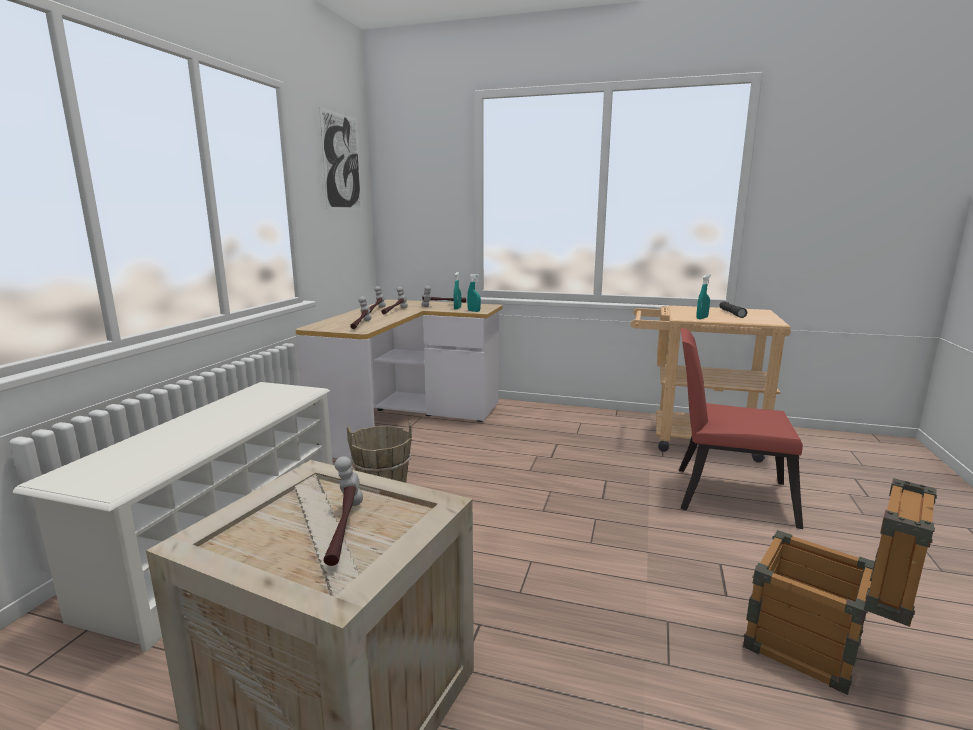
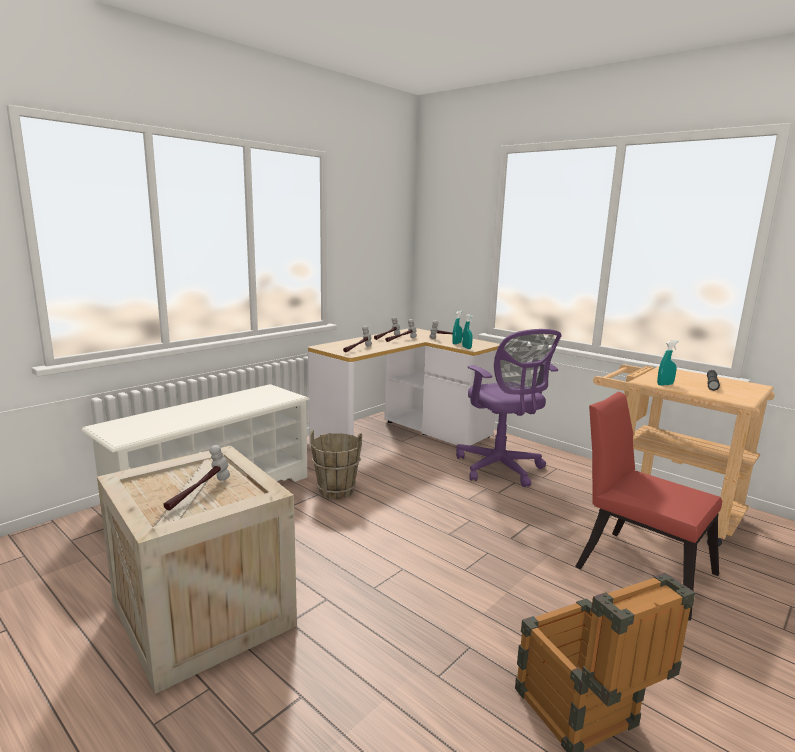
camera: 25 degrees right, 0 degrees up
(342, 162) = (381, 210): picture -> none
(533, 434) = (501, 469): none -> purple office chair

